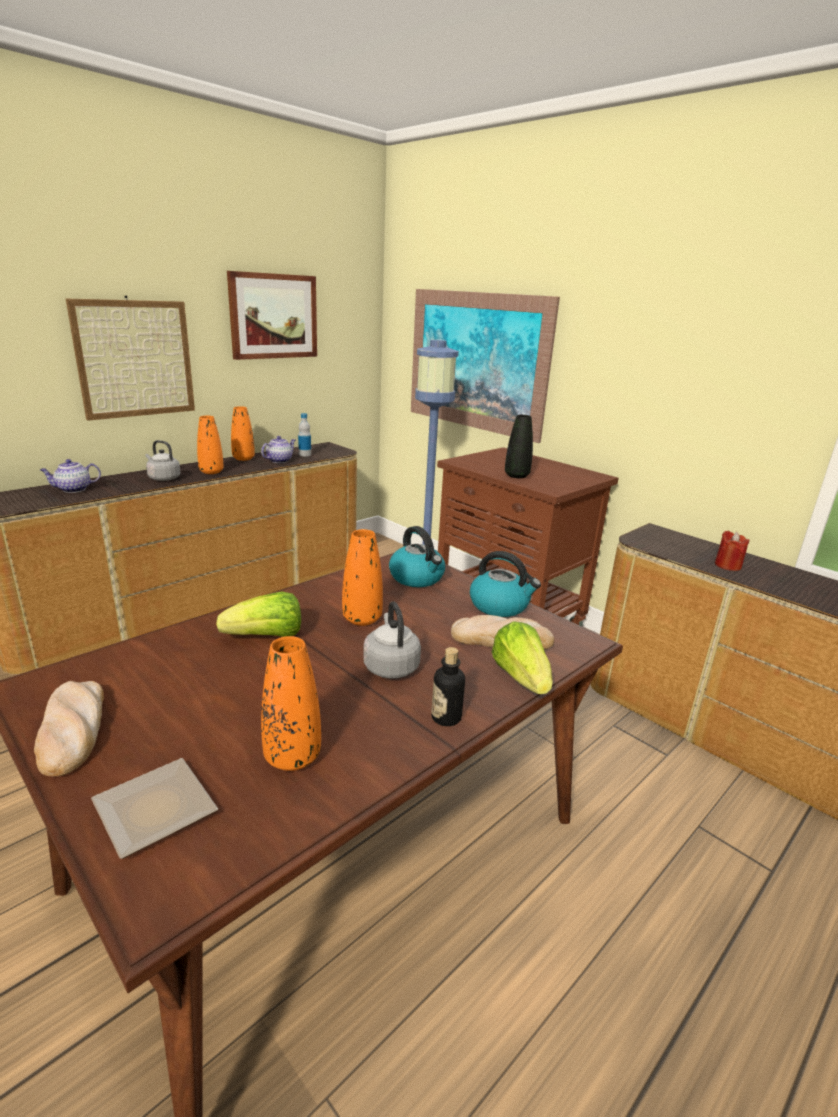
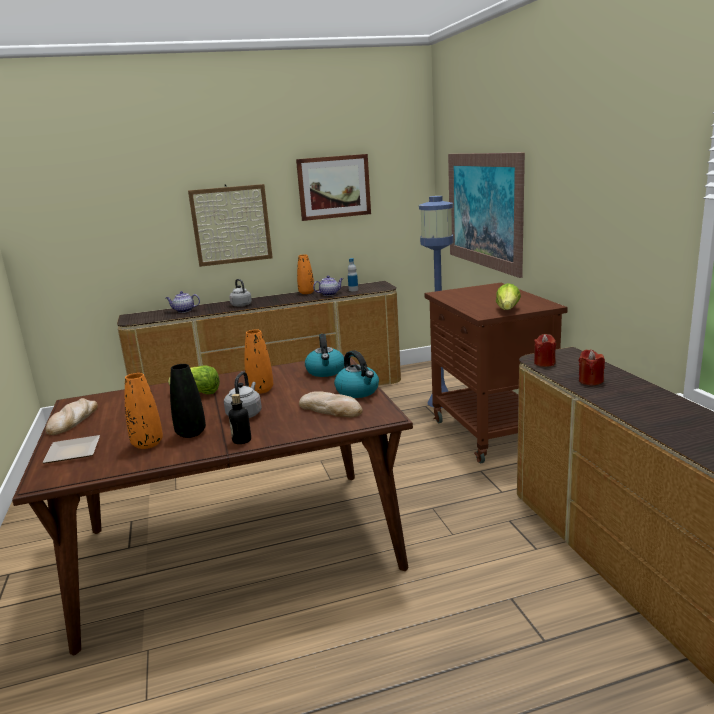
camera: 30 degrees right, 5 degrees down
(211, 472) = (274, 301): orange vase -> none
(516, 476) = (471, 304): black vase -> black vase (191, 433)
(521, 677) = (312, 429): lettuce -> lettuce (507, 310)
(654, 546) = (544, 363): none -> red candle

